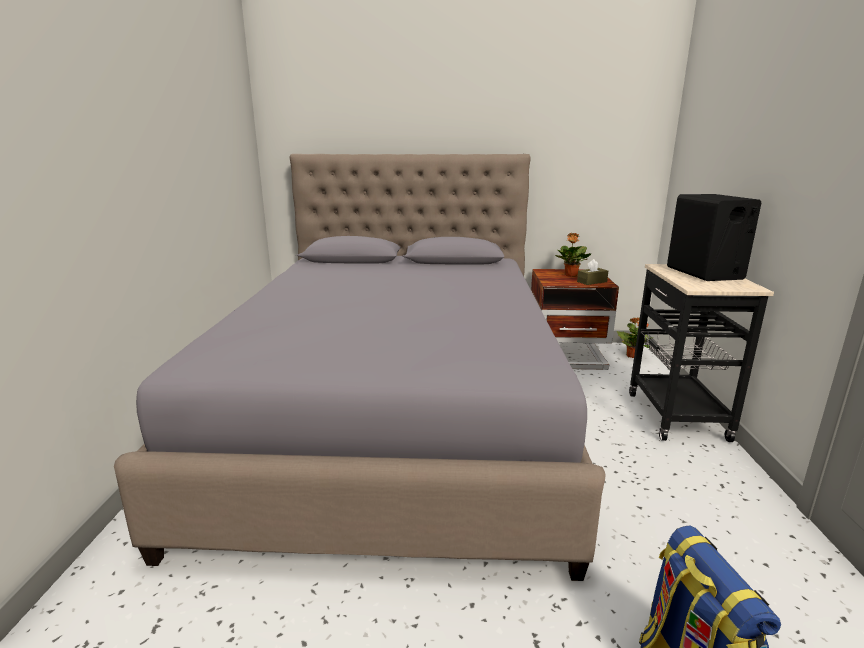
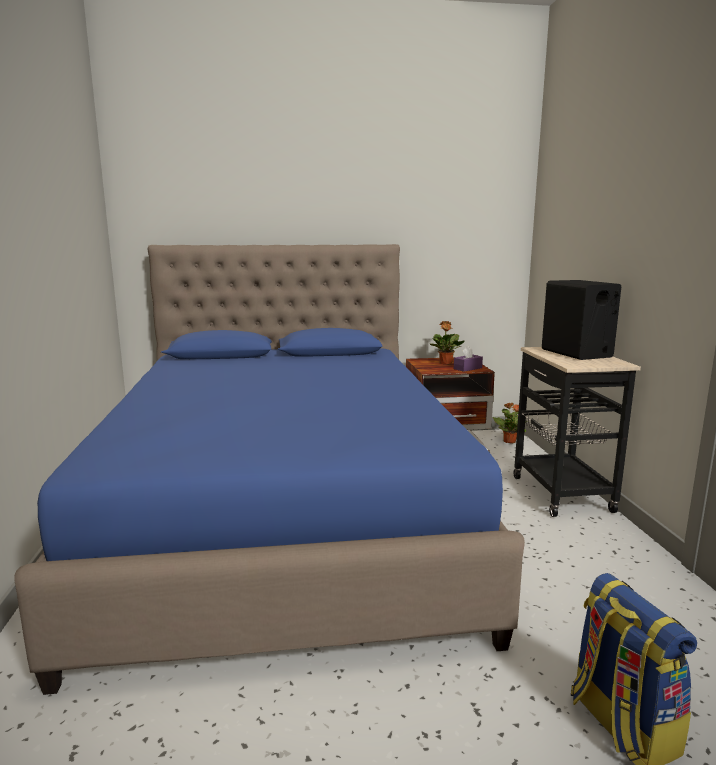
camera: 10 degrees left, 5 degrees down
(396, 414) = (285, 514): grey bed -> blue bed
(592, 282) = (467, 368): brown tissue box -> purple tissue box

